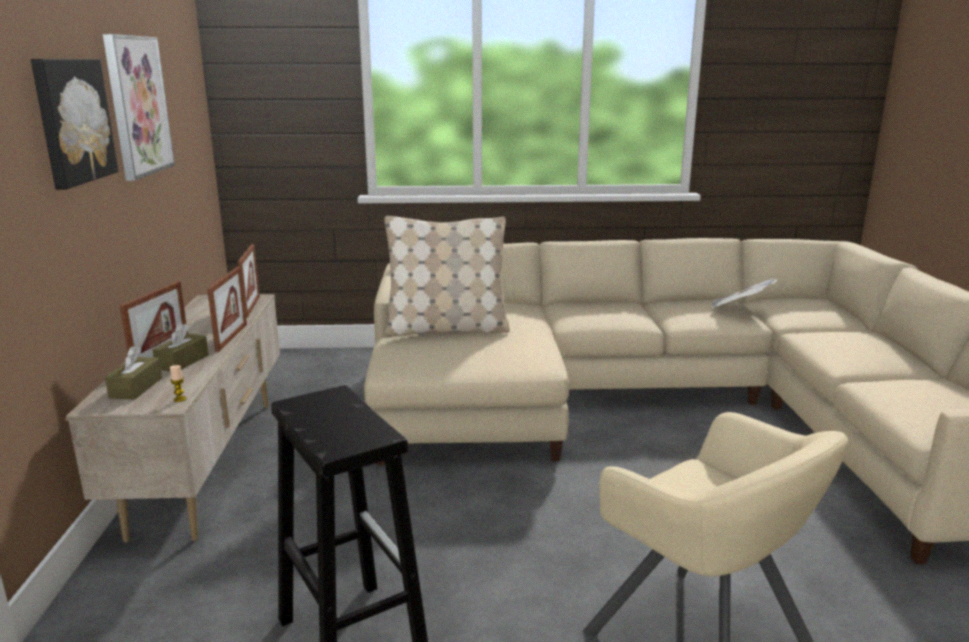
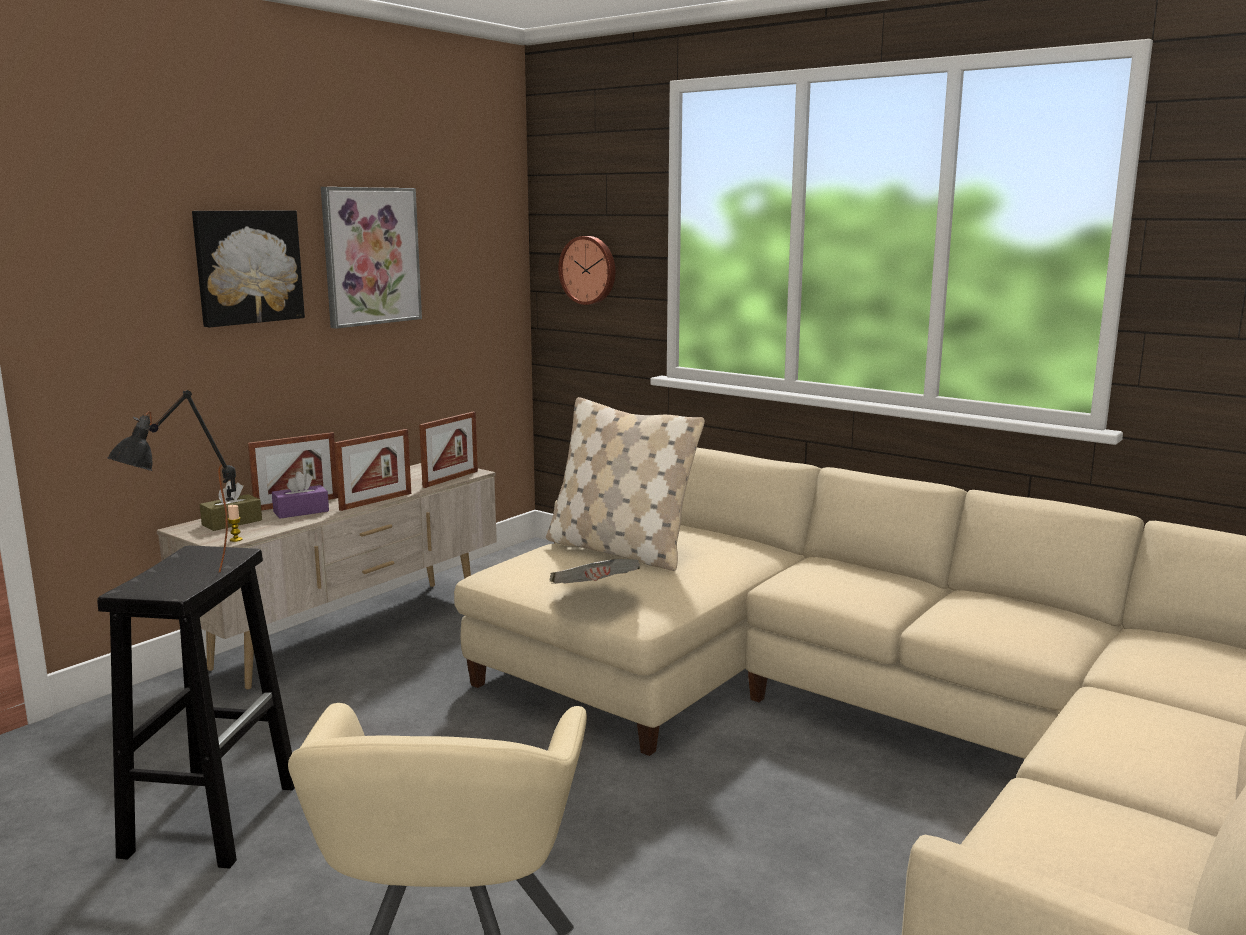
camera: 40 degrees right, 5 degrees down
(182, 362) = (301, 511): brown tissue box -> purple tissue box
(280, 112) = (589, 270): none -> wall clock
(376, 429) = (189, 587): none -> black table lamp
(738, 309) = (1061, 630): newspaper -> newspaper (594, 597)

